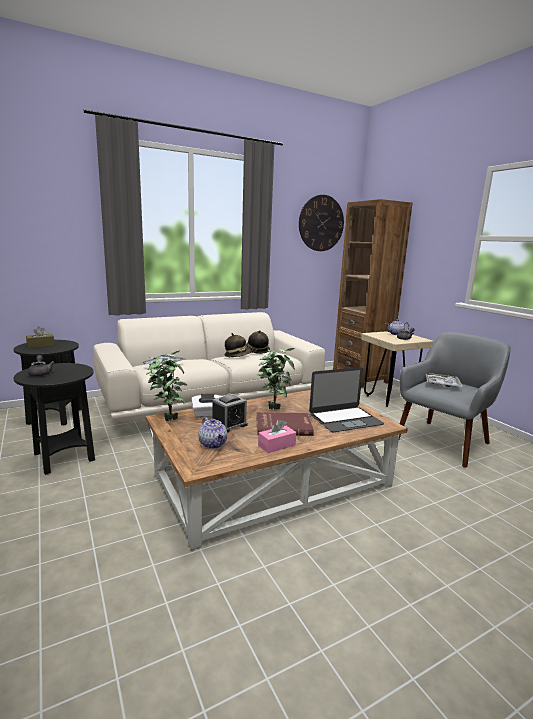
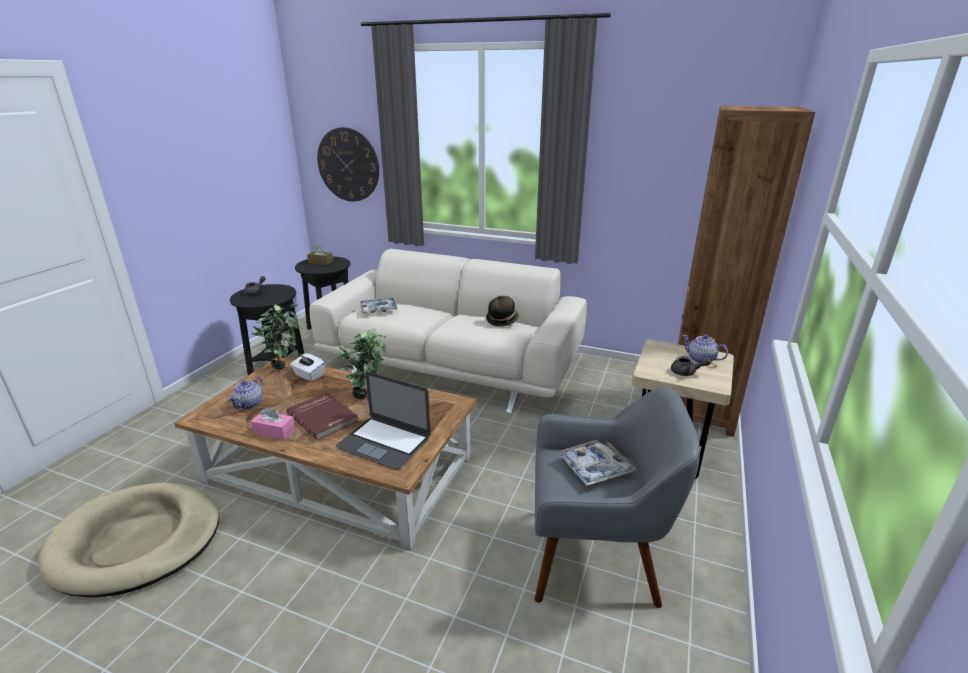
camera: 50 degrees right, 10 degrees up
(229, 425) = (295, 394): alarm clock -> none
(237, 355) = (466, 320): hat -> none
(239, 617) = (137, 541): none -> beige dog bed
(321, 223) = (695, 138): wall clock -> wall clock (348, 165)

